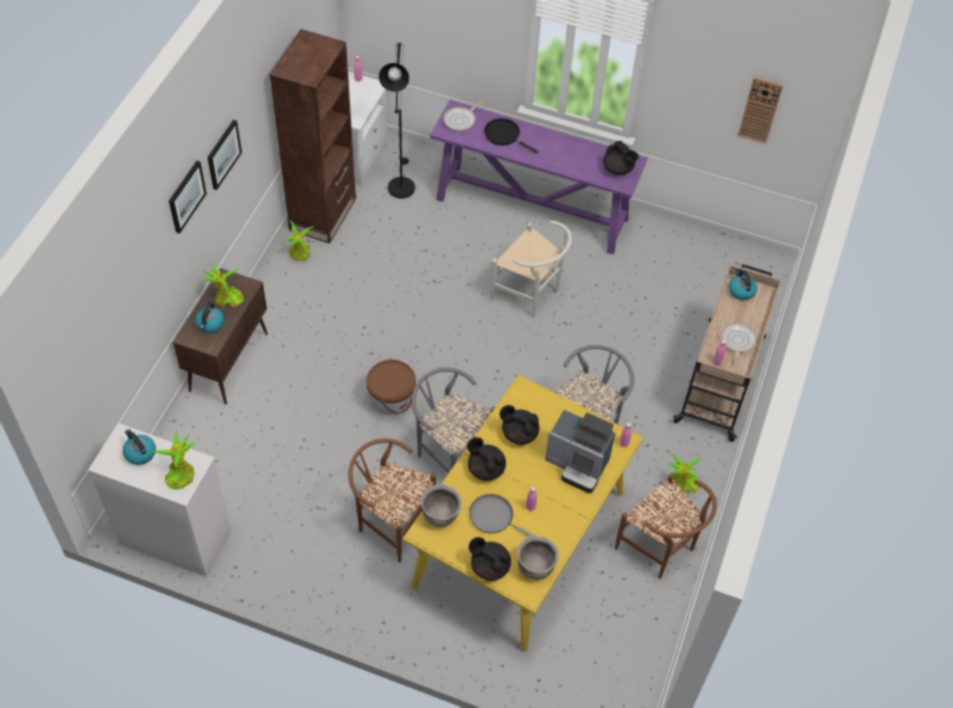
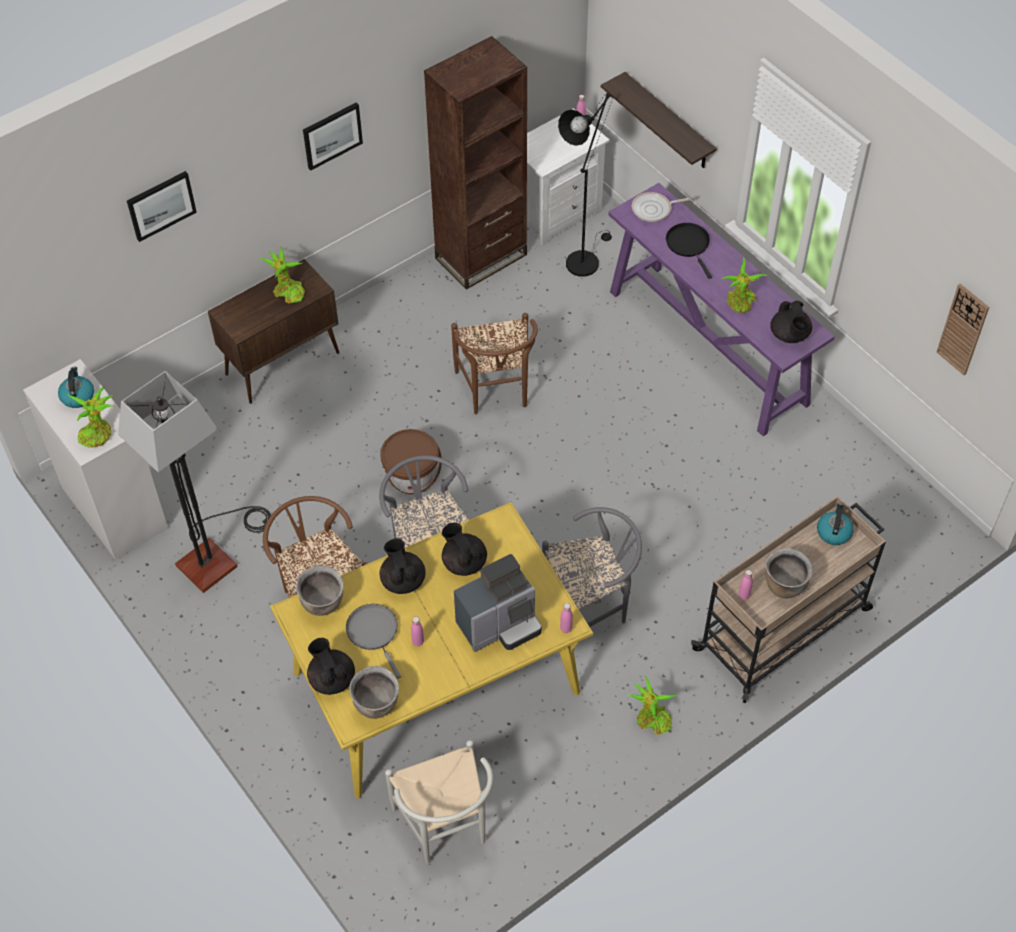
camera: 35 degrees right, 0 degrees up
(186, 196) = (258, 161): picture -> picture (161, 205)
(210, 324) = (253, 310): kettle -> none
(284, 531) = (216, 553): none -> floor lamp
(300, 254) = (428, 287): potted plant -> potted plant (740, 303)
(443, 50) = (668, 122): none -> shelf
(530, 294) = (637, 437): white chair -> white chair (446, 829)
(578, 465) = (500, 625): coffee machine -> coffee machine turned 90 degrees counterclockwise
(660, 549) = (576, 774): brown chair -> brown chair (496, 392)
(737, 342) = (784, 585): frying pan -> brown cooking pot

